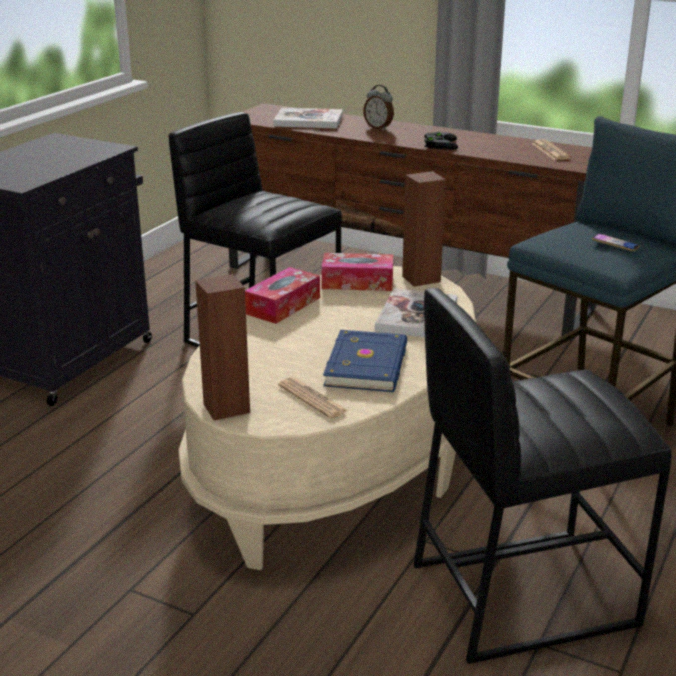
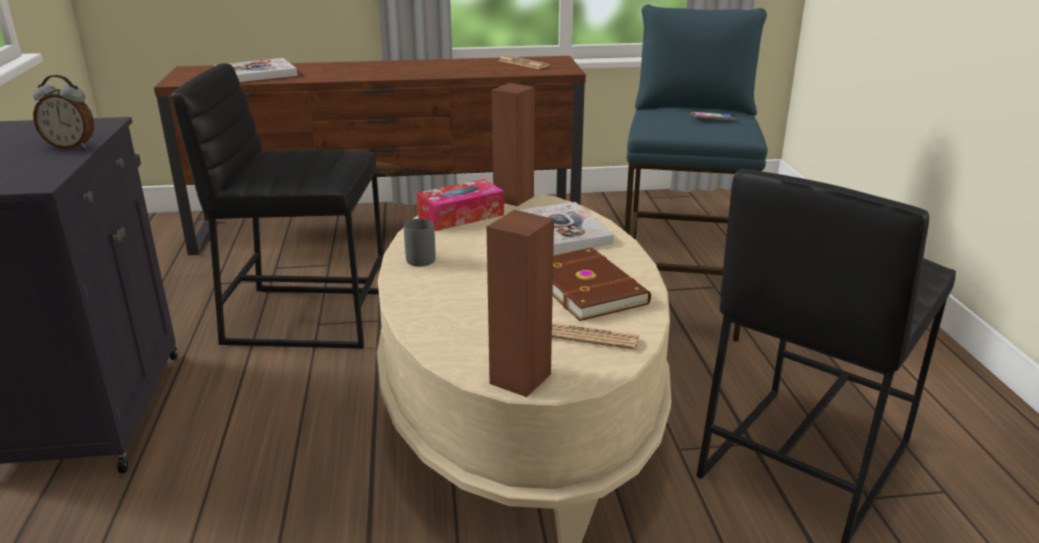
camera: 35 degrees left, 0 degrees up
(283, 306) = (421, 257): tissue box -> grey mug
(368, 365) = (588, 287): blue book -> brown book
(379, 127) = (338, 69): alarm clock -> alarm clock (71, 146)
(439, 144) = (419, 73): black game controller -> none

